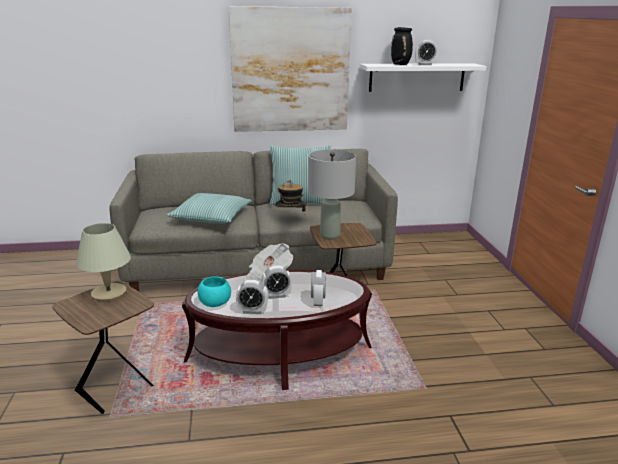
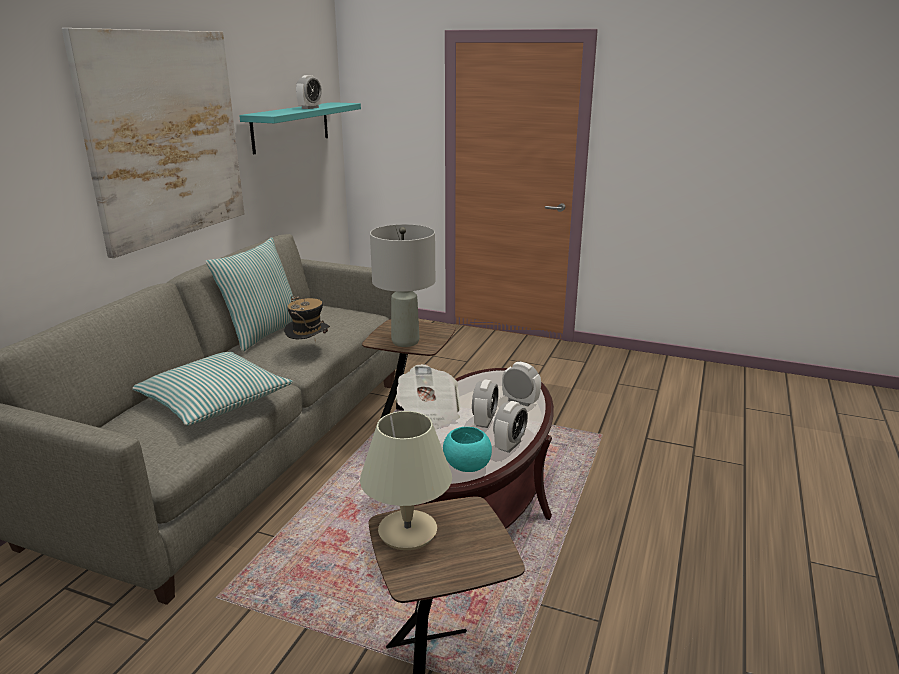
camera: 60 degrees left, 0 degrees up
(401, 64) = (289, 110): black vase -> none
(417, 77) = (291, 126): white shelf -> turquoise shelf

